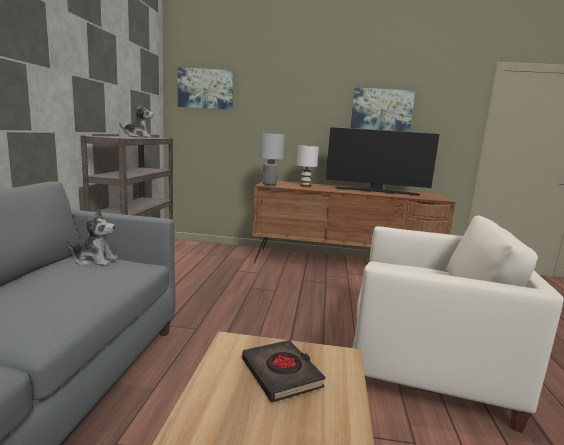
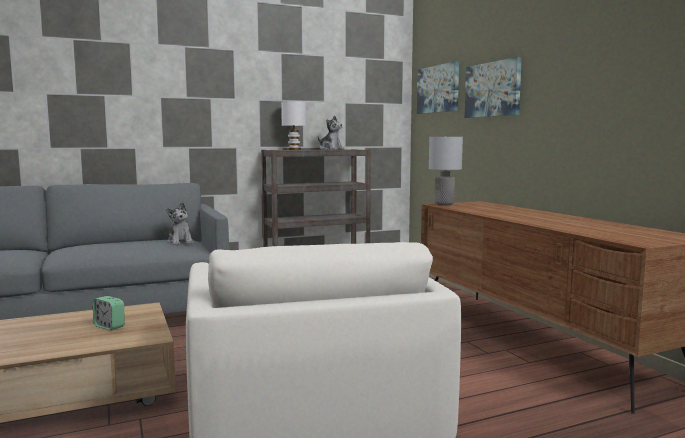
camera: 60 degrees right, 5 degrees down
(281, 374) = (109, 326): black book -> alarm clock
(305, 186) = (492, 209): white table lamp -> white table lamp (294, 149)
(376, 191) = (573, 223): television -> none
(381, 109) = (620, 81): picture -> picture (493, 89)

